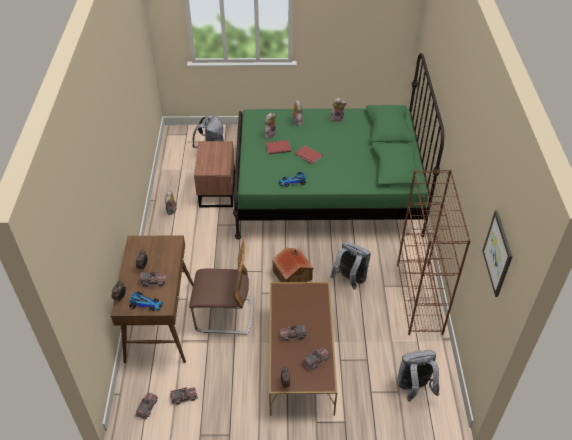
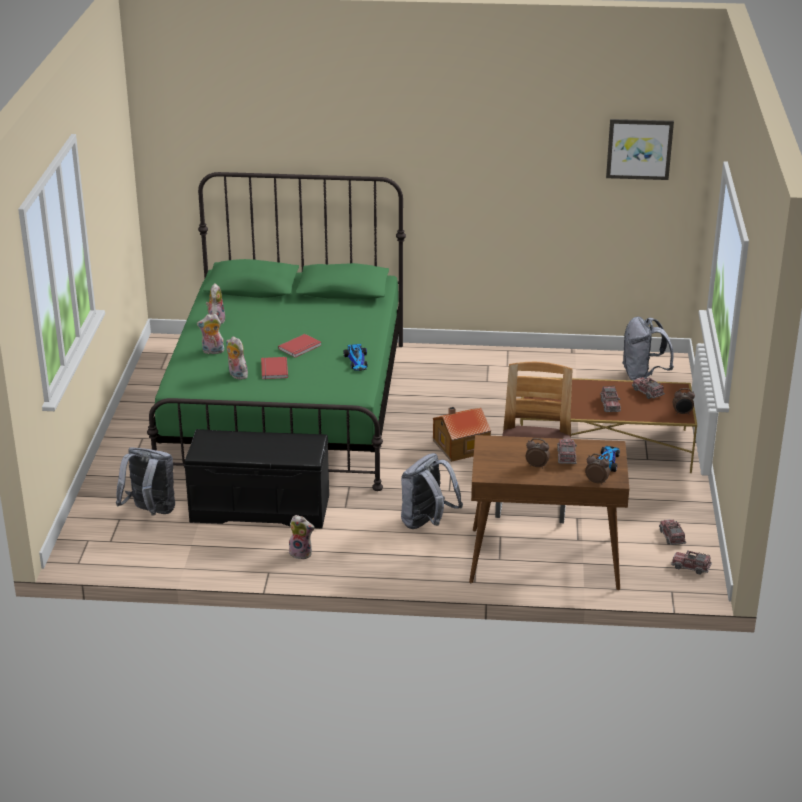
camera: 85 degrees left, 15 degrees down
(216, 190) = (260, 508): brown nightstand -> black bench
(350, 280) = (474, 403): grey backpack -> grey backpack (427, 523)
(419, 299) = (510, 360): brown bookcase -> none

